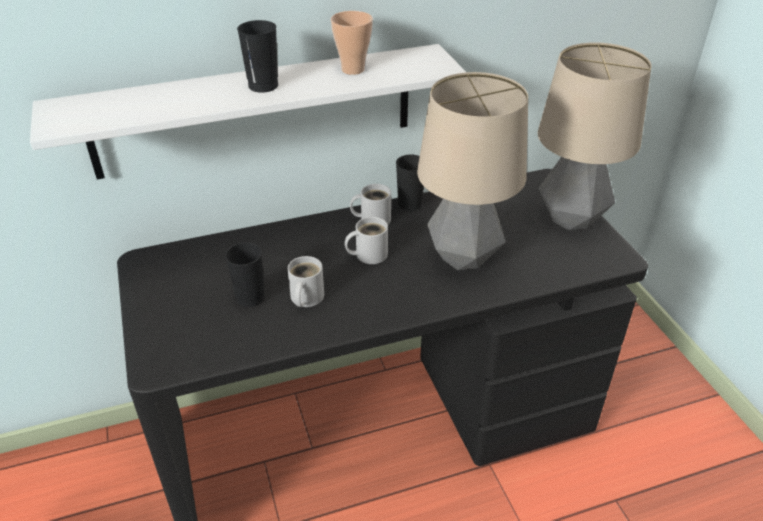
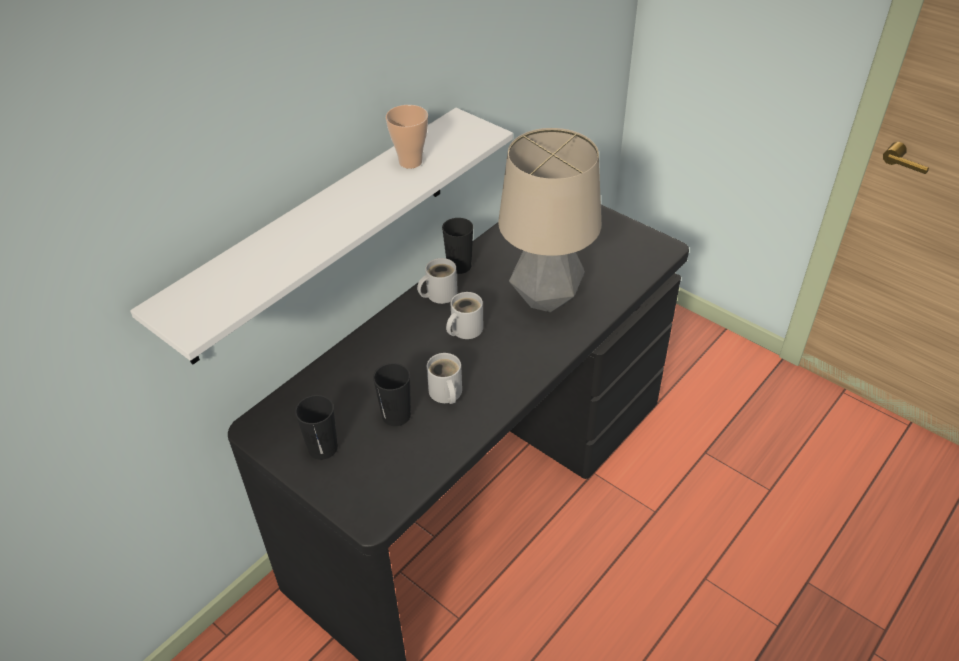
camera: 30 degrees left, 5 degrees up
(263, 86) = (347, 208): black cup -> black cup (323, 448)
(571, 219) = (603, 227): table lamp -> none

